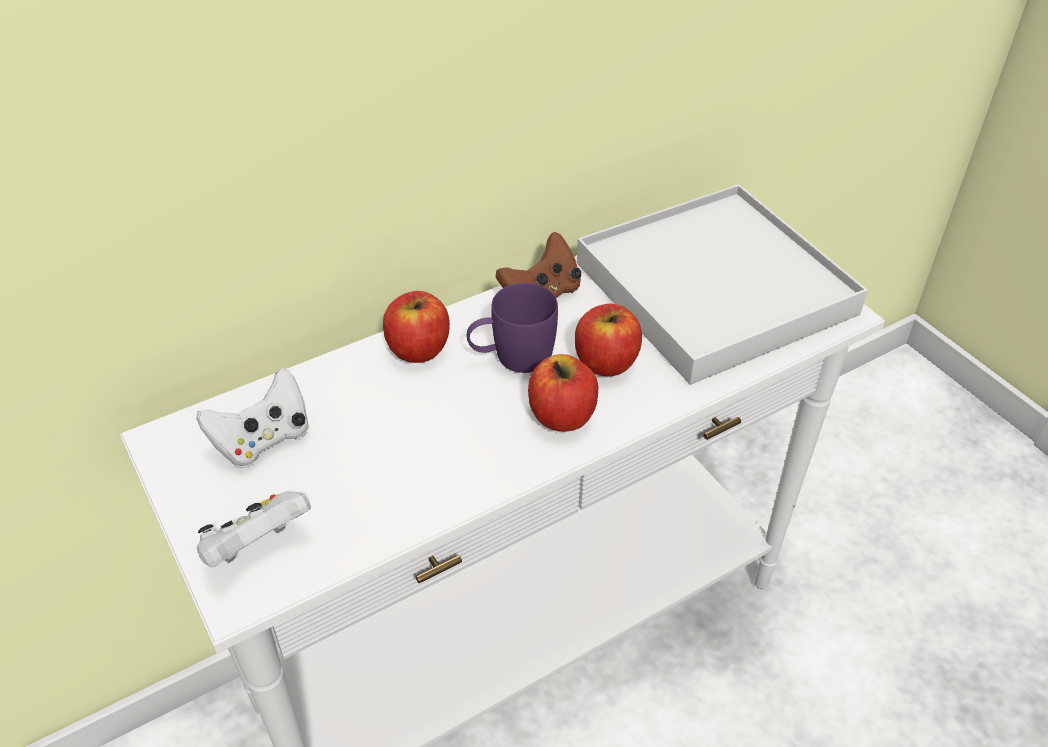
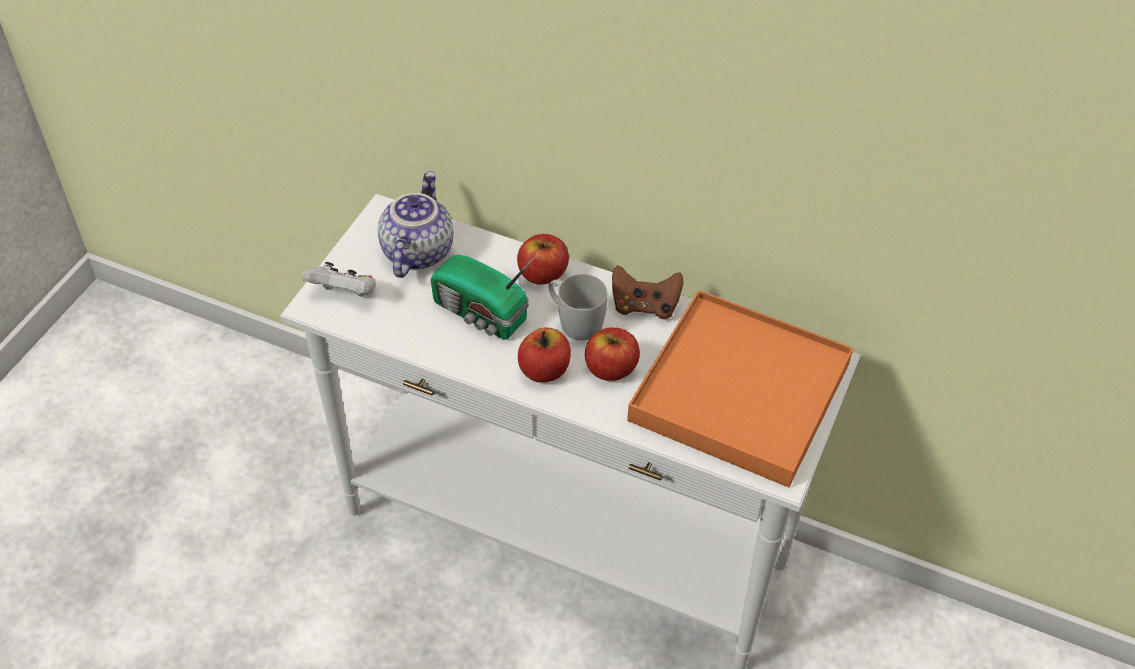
camera: 55 degrees right, 5 degrees up
(263, 440) = (416, 251): white game controller -> teapot
(426, 429) = (481, 314): none -> radio
(512, 357) = (574, 321): purple mug -> white mug
(715, 288) = (740, 393): white tray -> orange tray

